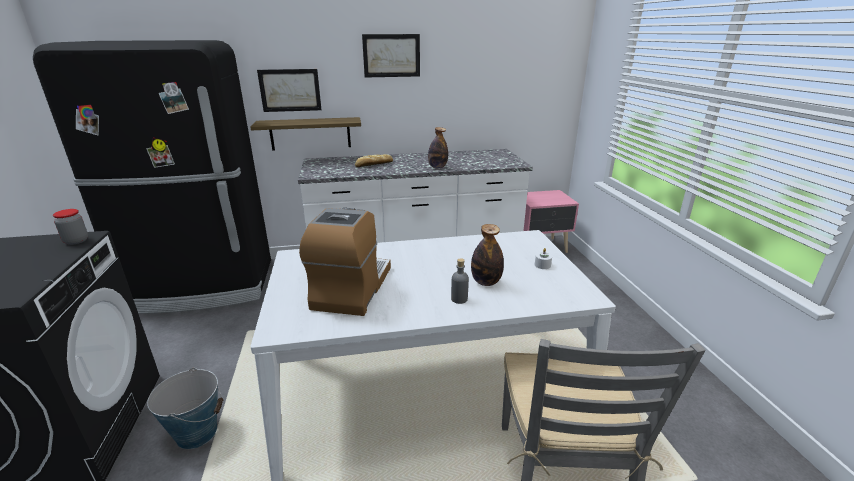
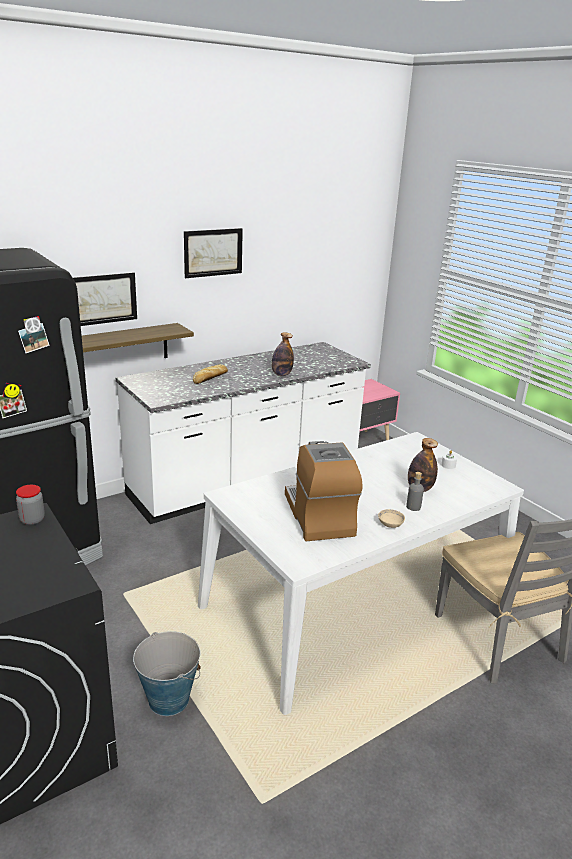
camera: 25 degrees left, 0 degrees up
(414, 311) = (390, 524): none -> beige bowl

